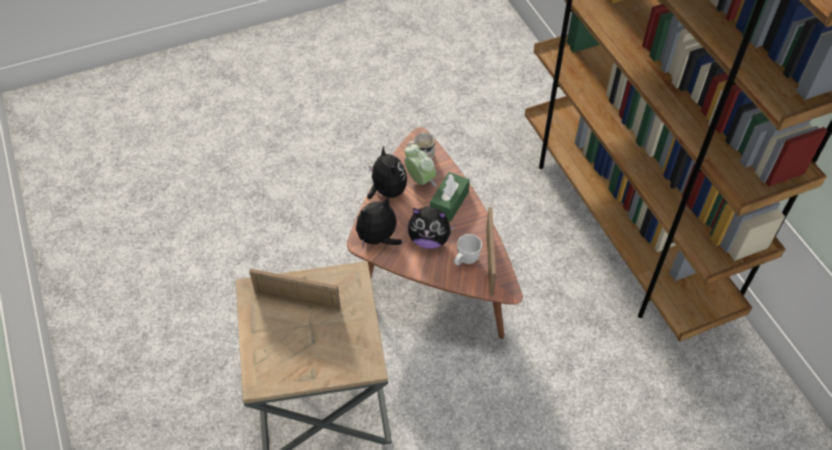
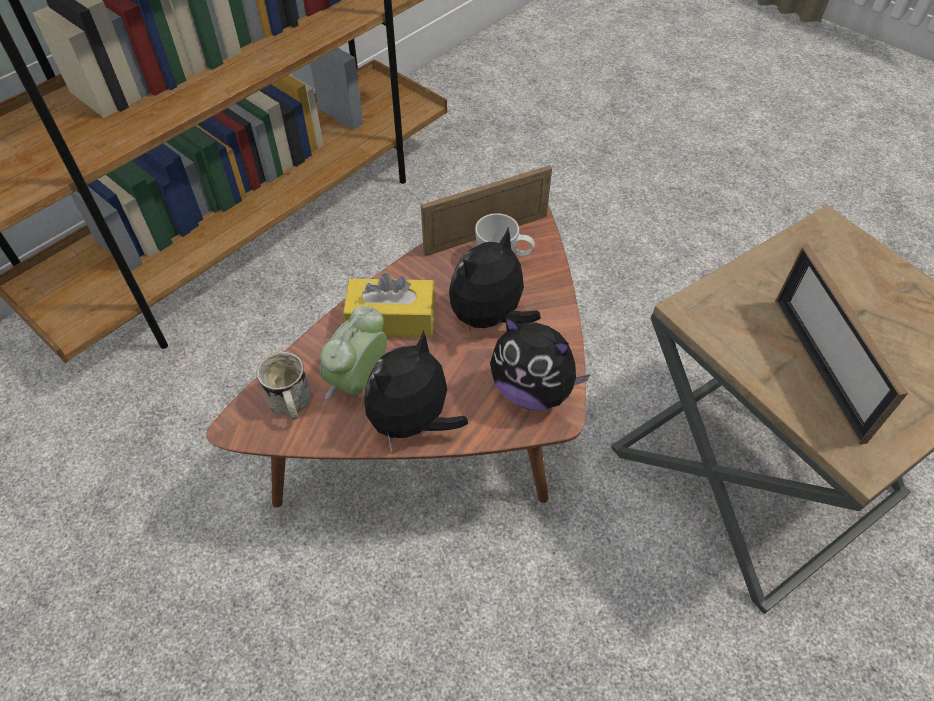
camera: 115 degrees left, 0 degrees up
(429, 240) = (489, 318): plush toy -> plush toy turned 120 degrees counterclockwise
(449, 202) = (392, 320): green tissue box -> yellow tissue box

